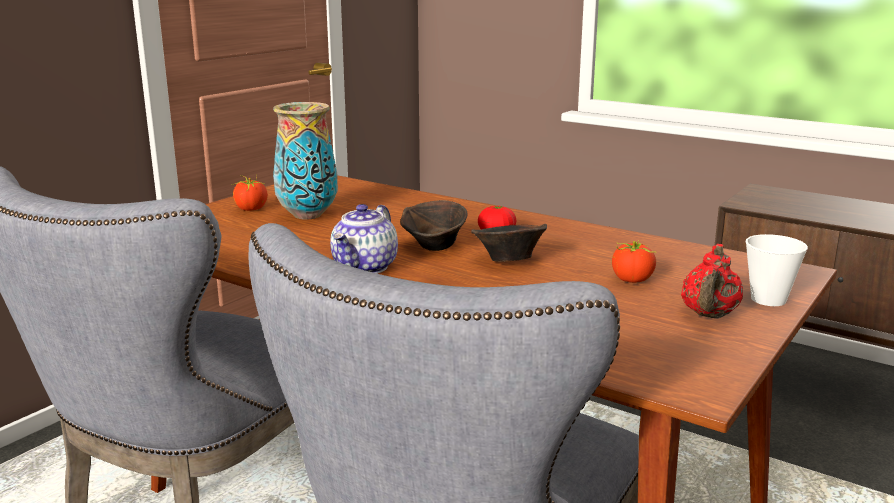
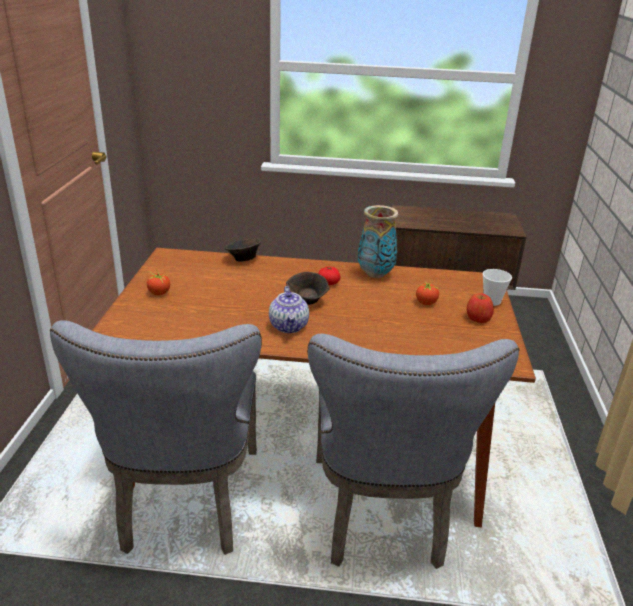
camera: 30 degrees left, 10 degrees up
(307, 216) = (203, 291): vase -> vase (375, 274)
(508, 261) = (356, 303): brown bowl -> brown bowl (243, 259)
(709, 315) = (478, 318): red teapot -> apple

